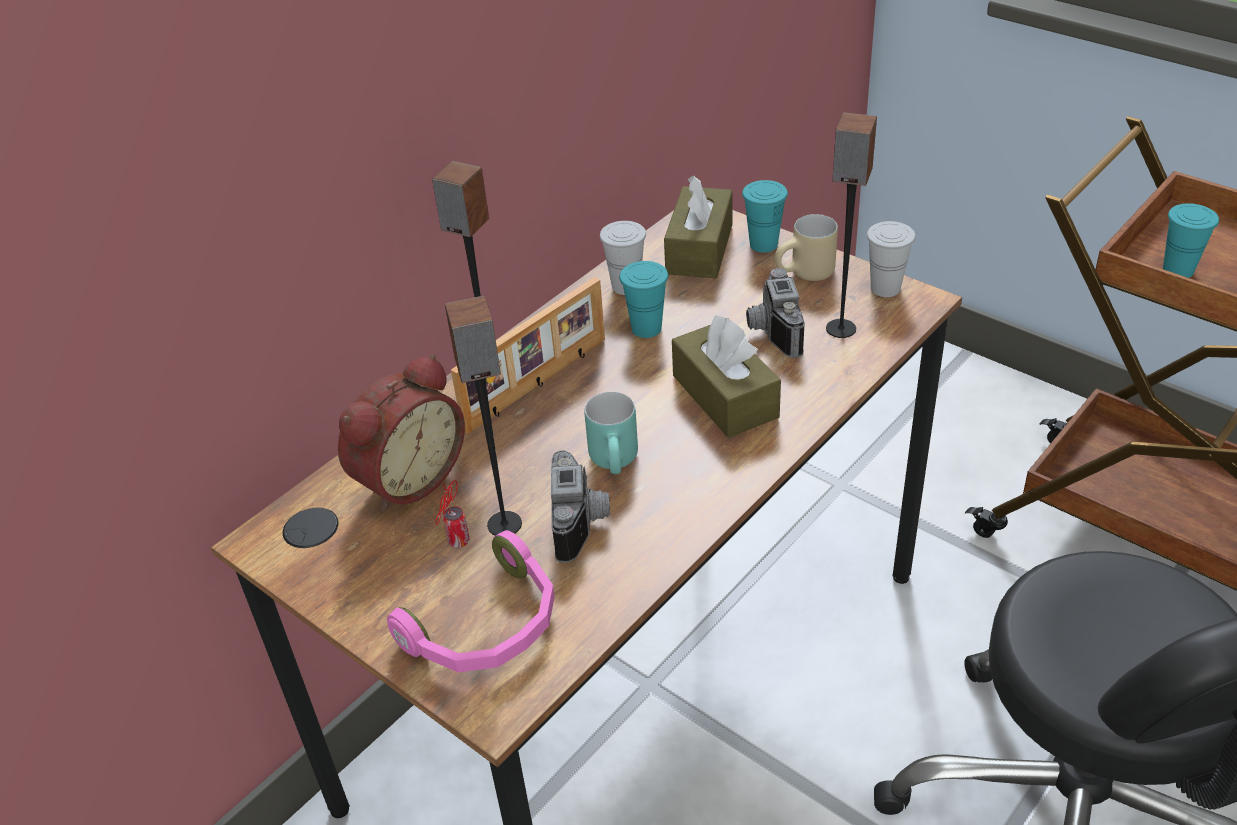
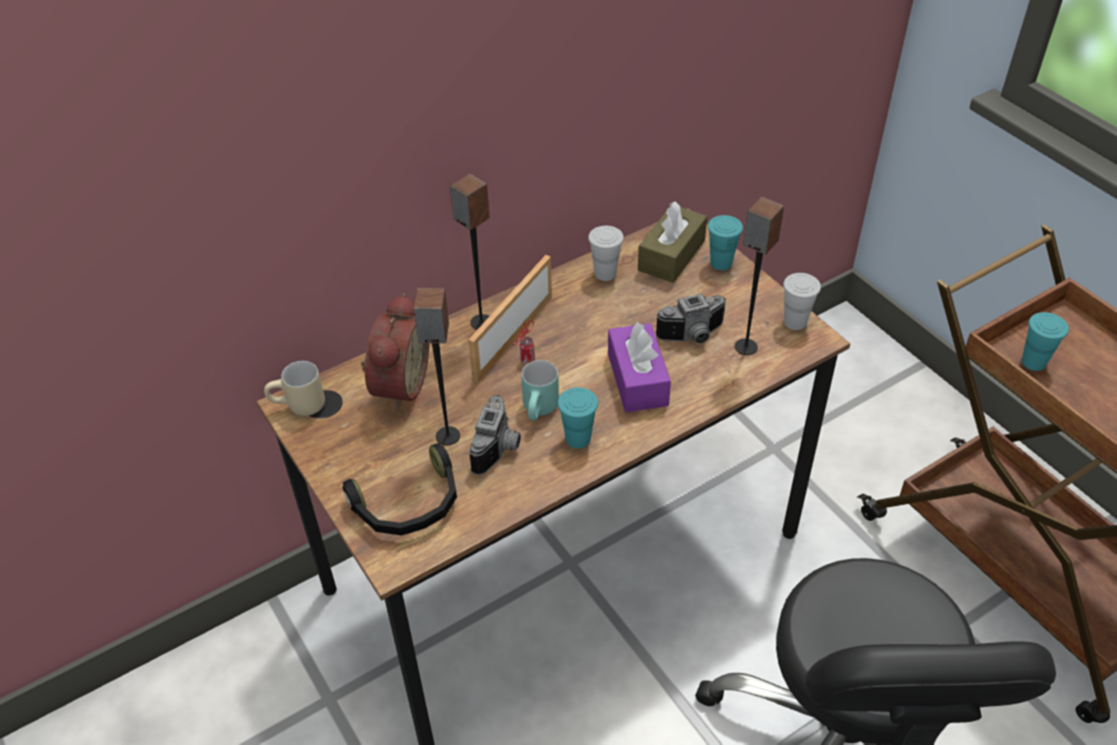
camera: 15 degrees right, 5 degrees up
(407, 478) = (397, 385): alarm clock -> alarm clock turned 45 degrees counterclockwise
(457, 543) = (412, 441): can -> can (526, 361)
(487, 627) = (409, 505): pink headphones -> black headphones
(538, 384) = (511, 336): picture frame -> picture frame turned 150 degrees clockwise
(646, 328) = (605, 311): turquoise cup -> turquoise cup (578, 438)
(725, 396) = (637, 379): brown tissue box -> purple tissue box
(771, 331) = (693, 336): camera -> camera turned 120 degrees counterclockwise
(806, 276) = (740, 297): beige mug -> beige mug (299, 408)

